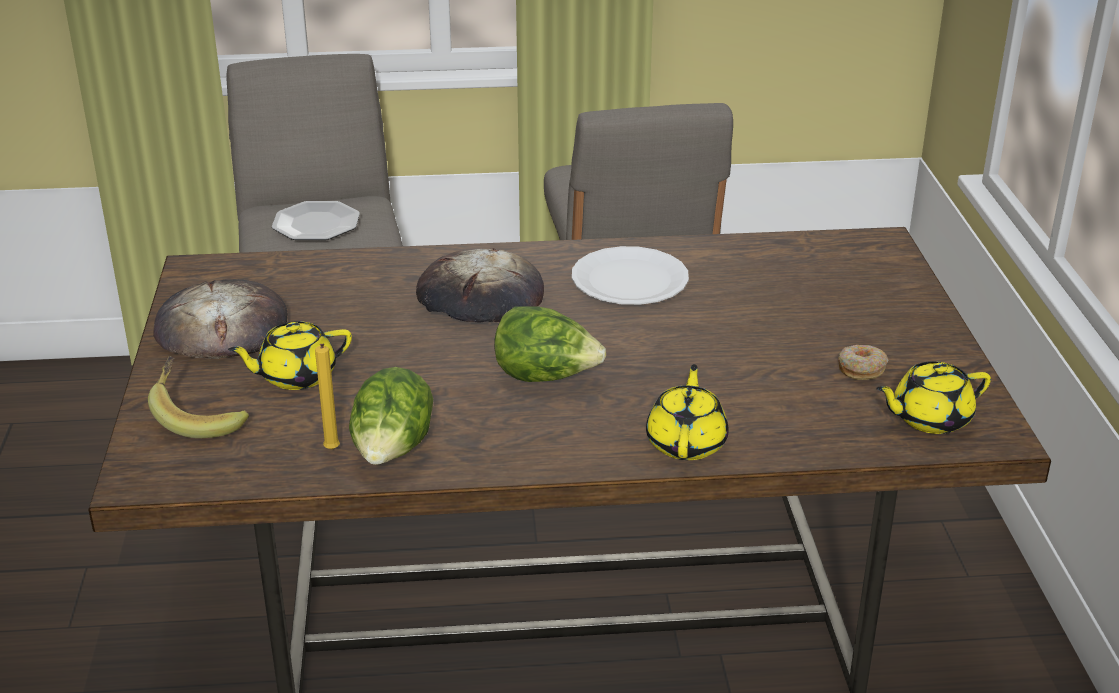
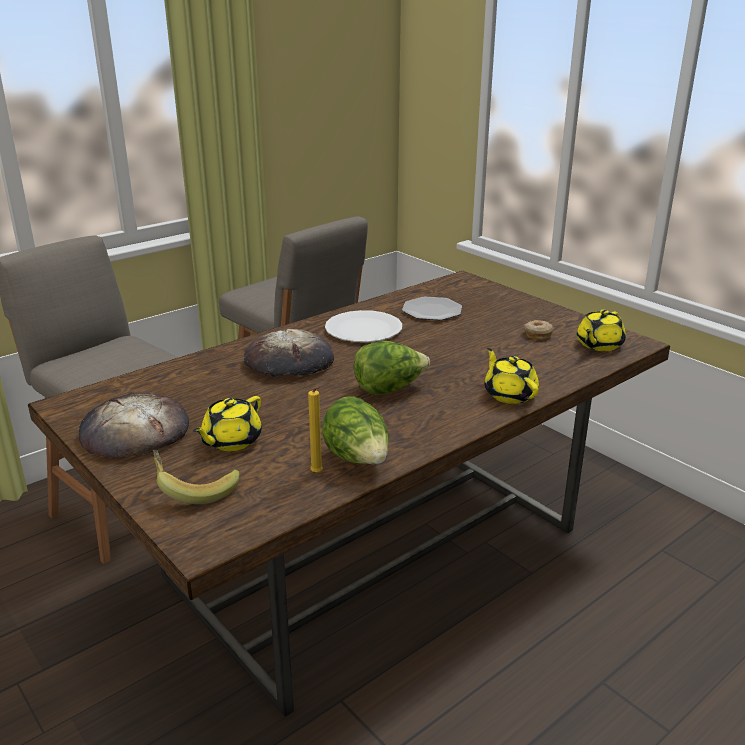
camera: 35 degrees left, 5 degrees down
(316, 223) = (108, 359): plate -> plate (432, 310)

